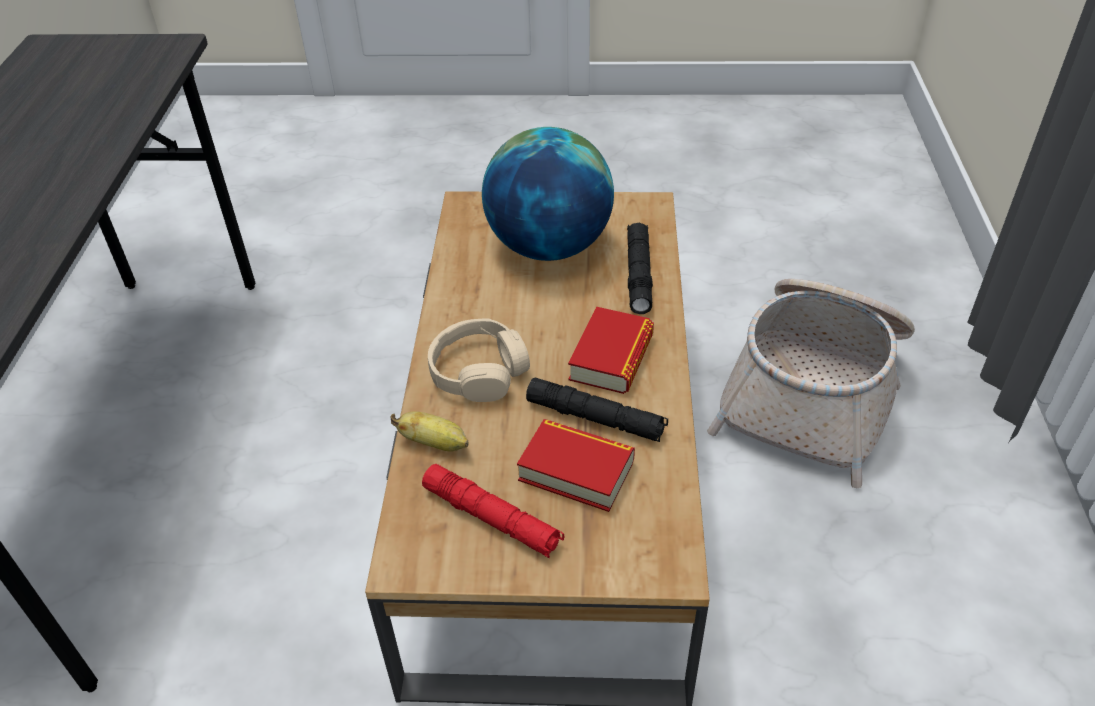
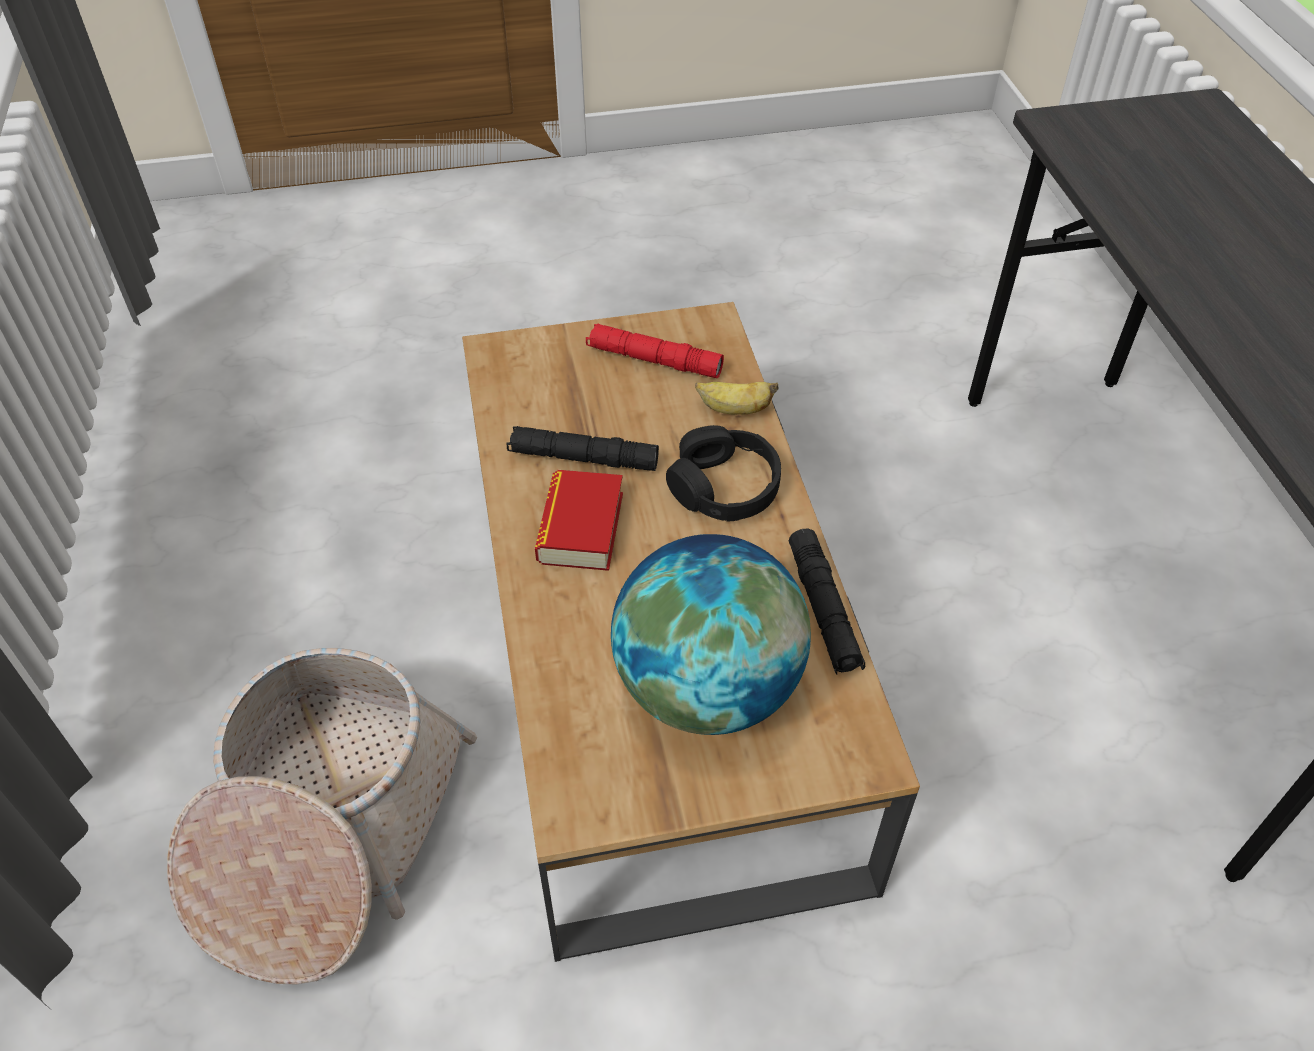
camera: 165 degrees right, 5 degrees up
(479, 371) = (724, 487): beige headphones -> black headphones
(576, 471) = (590, 407): book -> none
(638, 274) = (568, 658): black flashlight -> black flashlight (823, 609)

